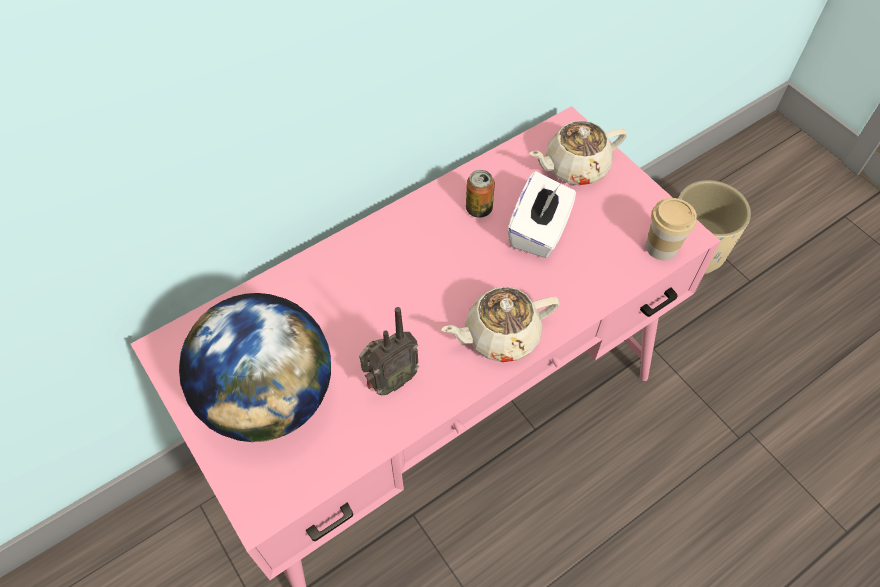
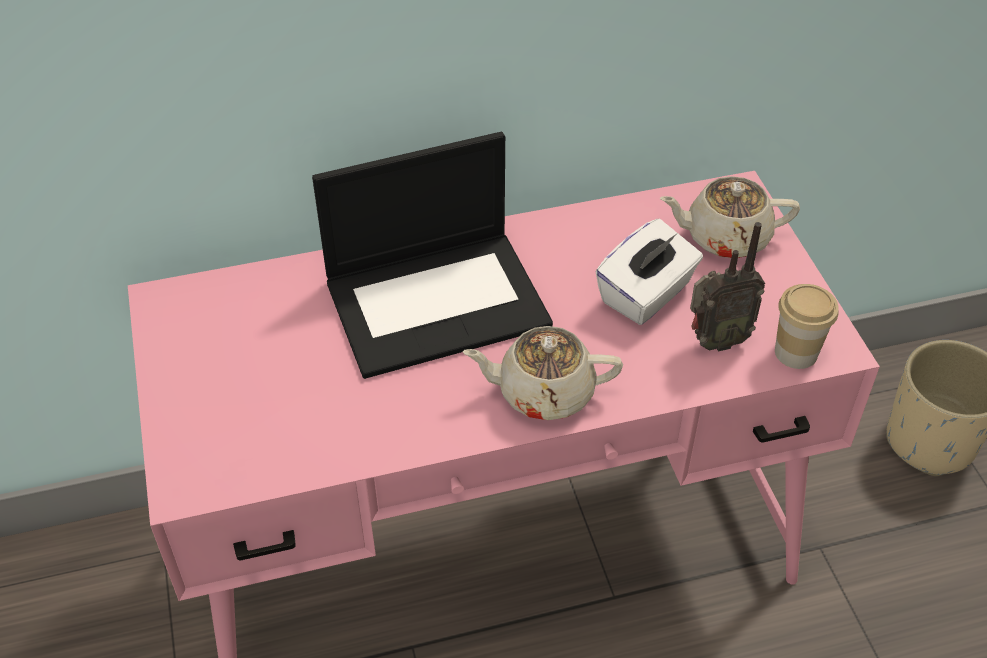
camera: 20 degrees right, 10 degrees down
(270, 397) = (249, 380): globe -> none
(388, 282) = (438, 301): none -> laptop
(389, 381) = (390, 402): radio -> radio (715, 341)
(479, 209) = (583, 252): can -> none

